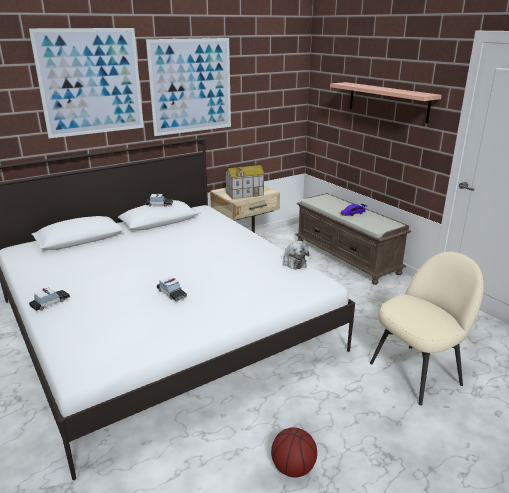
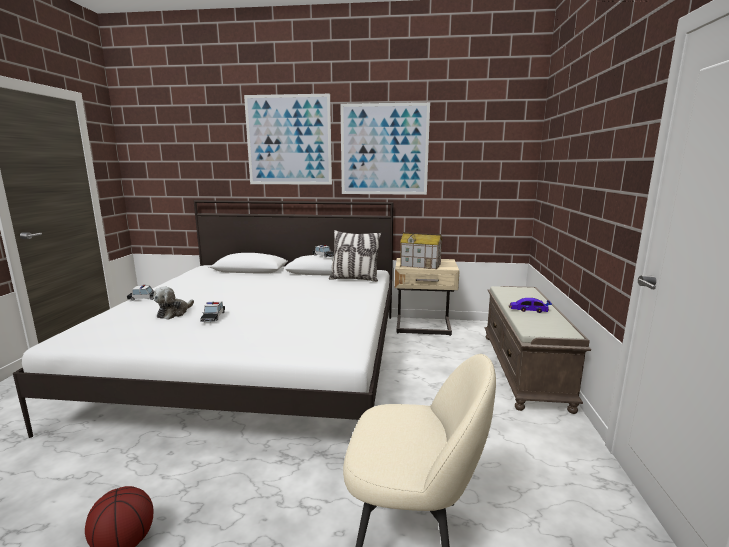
camera: 40 degrees right, 10 degrees down
(203, 221) = (354, 279): none -> pillow
(293, 262) = (358, 329): plush toy -> plush toy (174, 313)
(387, 101) = (589, 161): shelf -> none

